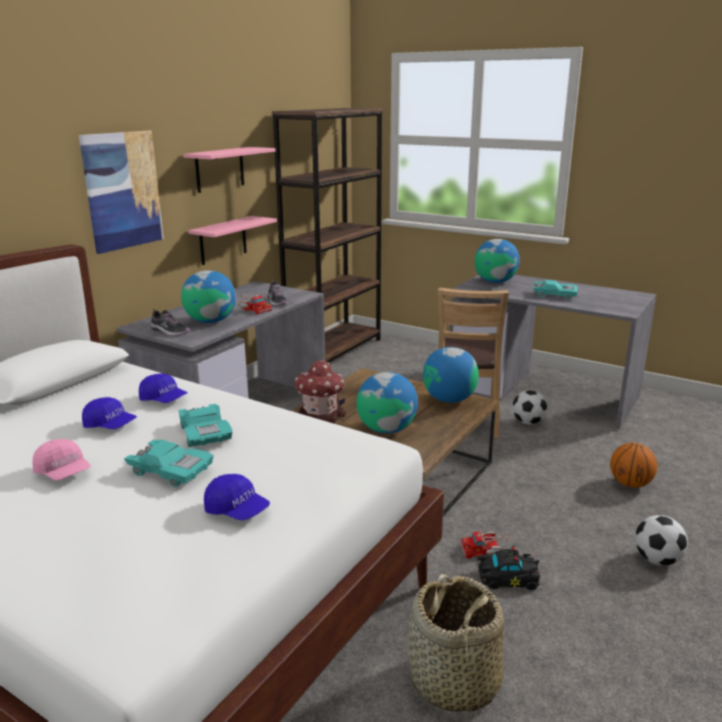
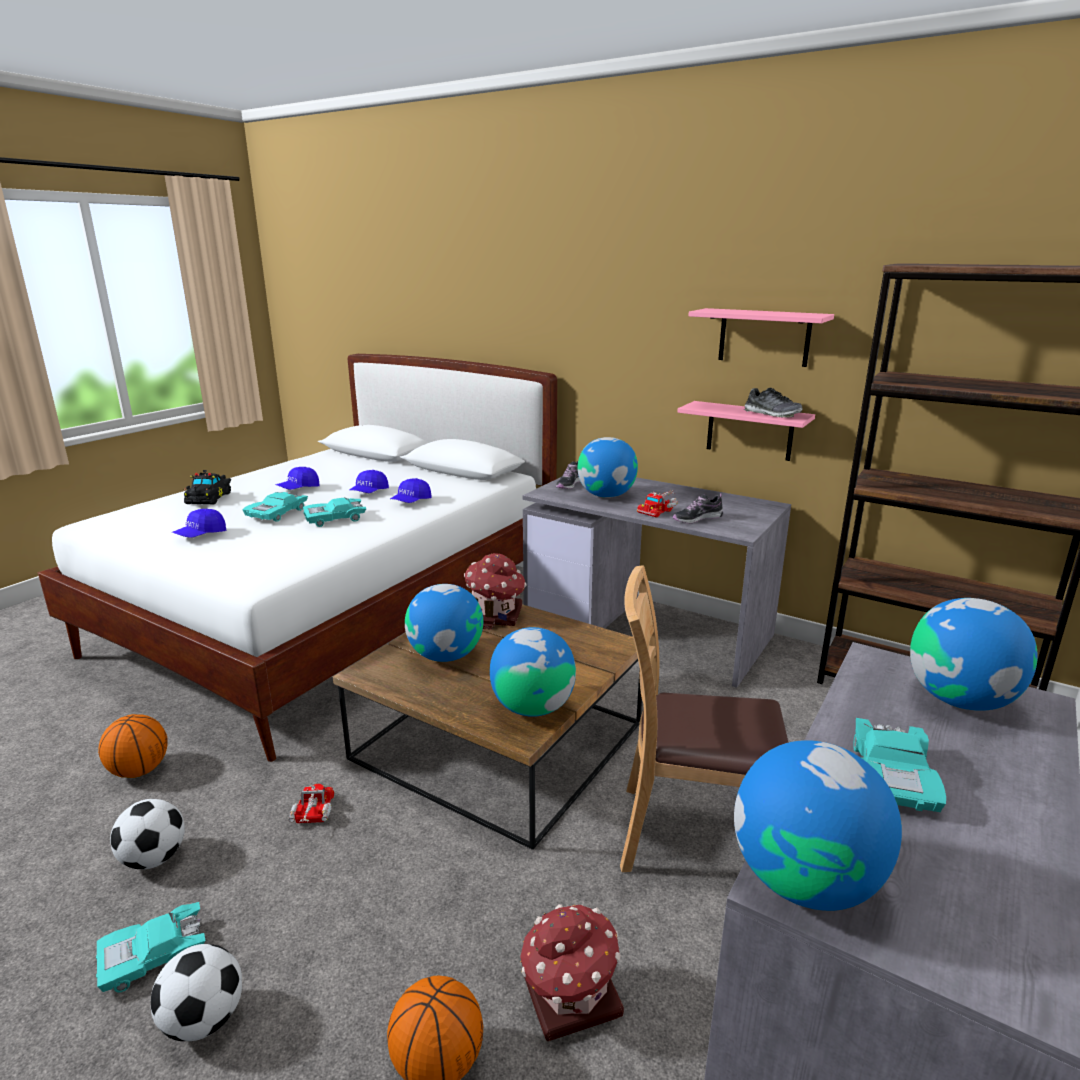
camera: 90 degrees right, 0 degrees up
(64, 472) = (299, 489): pink cap -> blue cap
(122, 190) = (617, 336): picture -> none
(249, 220) = (772, 414): none -> shoe
(454, 681) = (139, 770): basket -> basketball
(506, 578) = (254, 826): black toy car -> black toy car (210, 498)
(528, 422) = (697, 932): football -> football (154, 859)
(578, 453) = (569, 997): none -> toy house
(619, 309) = (805, 880): none -> globe
(633, 594) = (154, 955): none -> turquoise toy car

